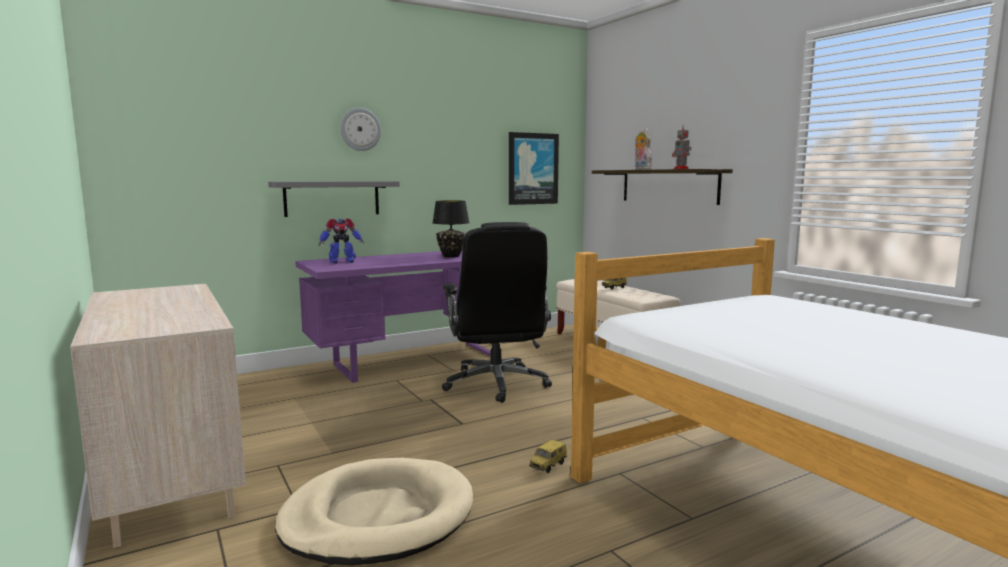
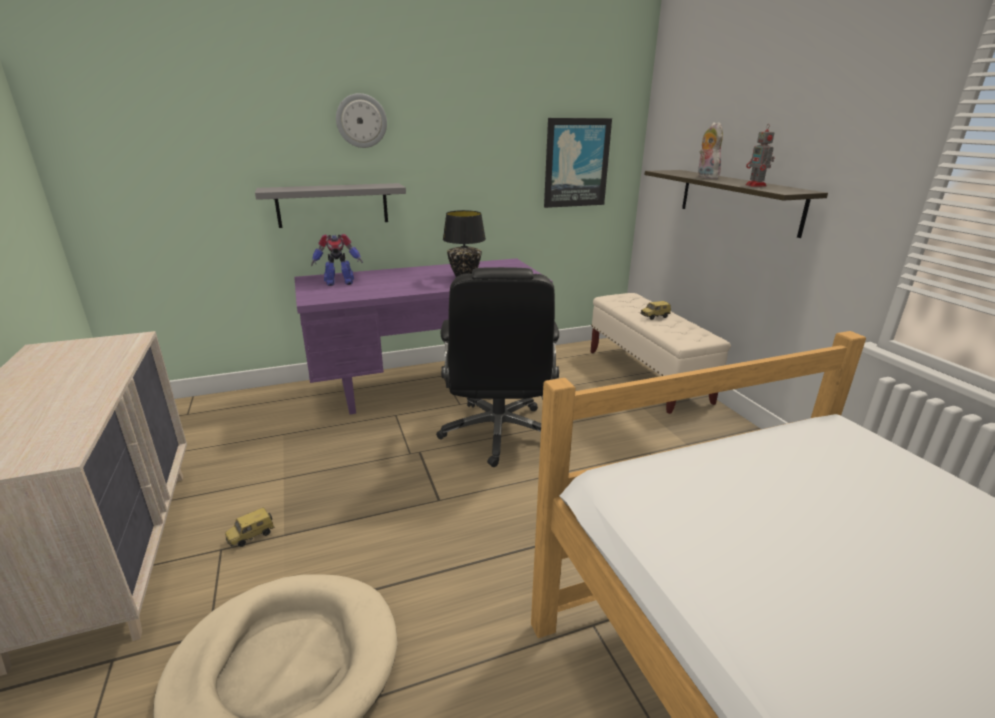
camera: 10 degrees right, 15 degrees up
(548, 467) = (511, 598): toy car -> toy car (251, 537)

